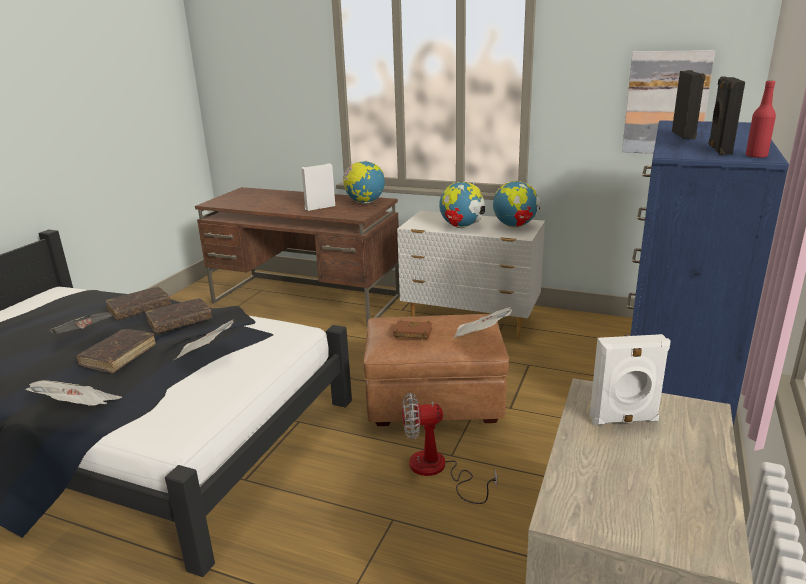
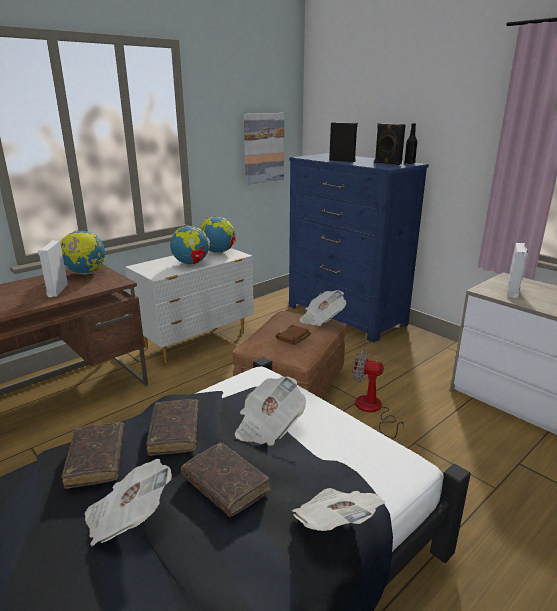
camera: 65 degrees left, 0 degrees up
(437, 470) = (373, 410): fan -> fan turned 90 degrees clockwise
(756, 156) = (409, 163): red bottle -> black bottle

